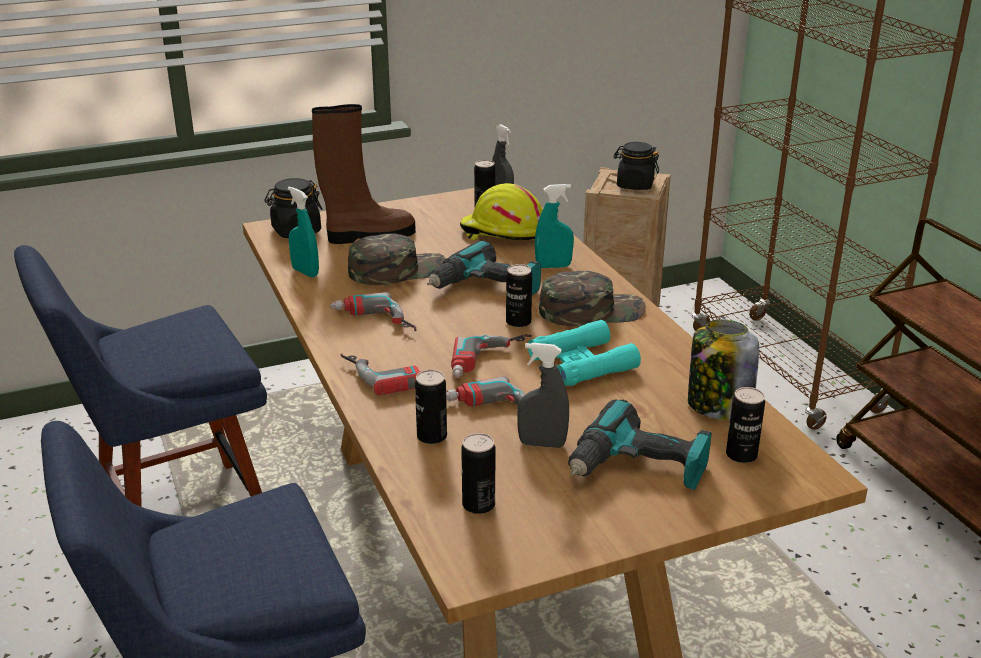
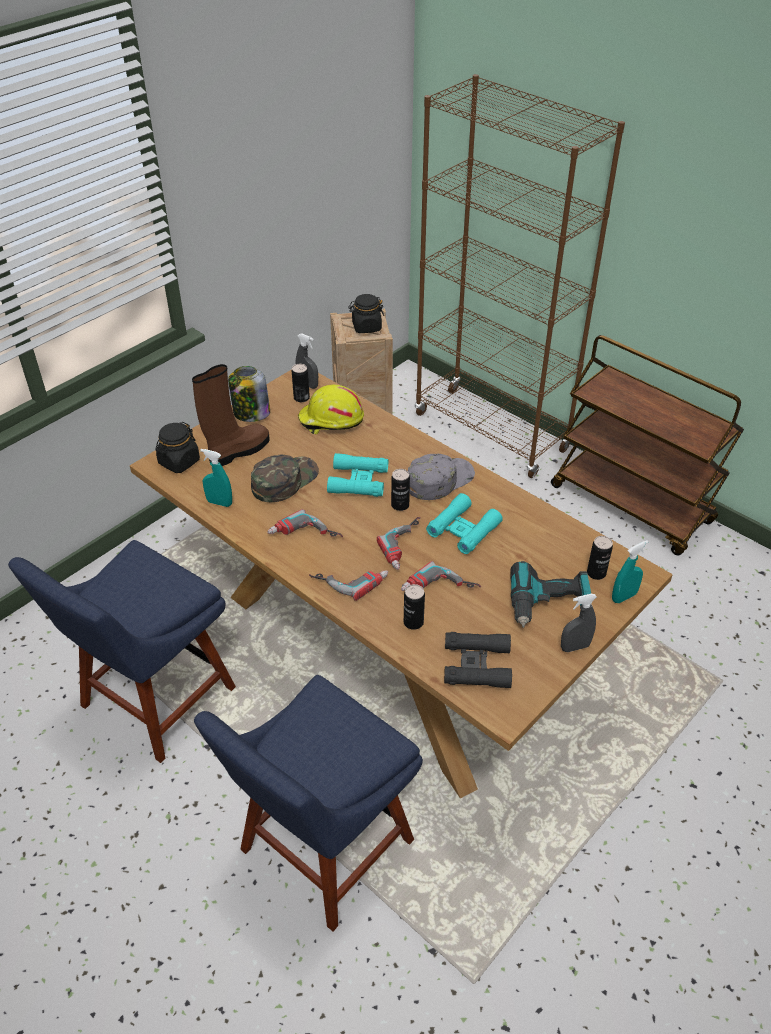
camera: 25 degrees left, 15 degrees up
(478, 505) = (477, 665): can -> black binoculars
(486, 289) = (358, 481): power drill -> turquoise binoculars
(542, 444) = (482, 605): grey spray bottle -> grey spray bottle (575, 647)
(553, 266) = (388, 444): turquoise spray bottle -> turquoise spray bottle (624, 597)
(591, 310) = (439, 479): green cap -> grey cap
(718, 406) = (562, 538): jar -> jar (251, 413)

